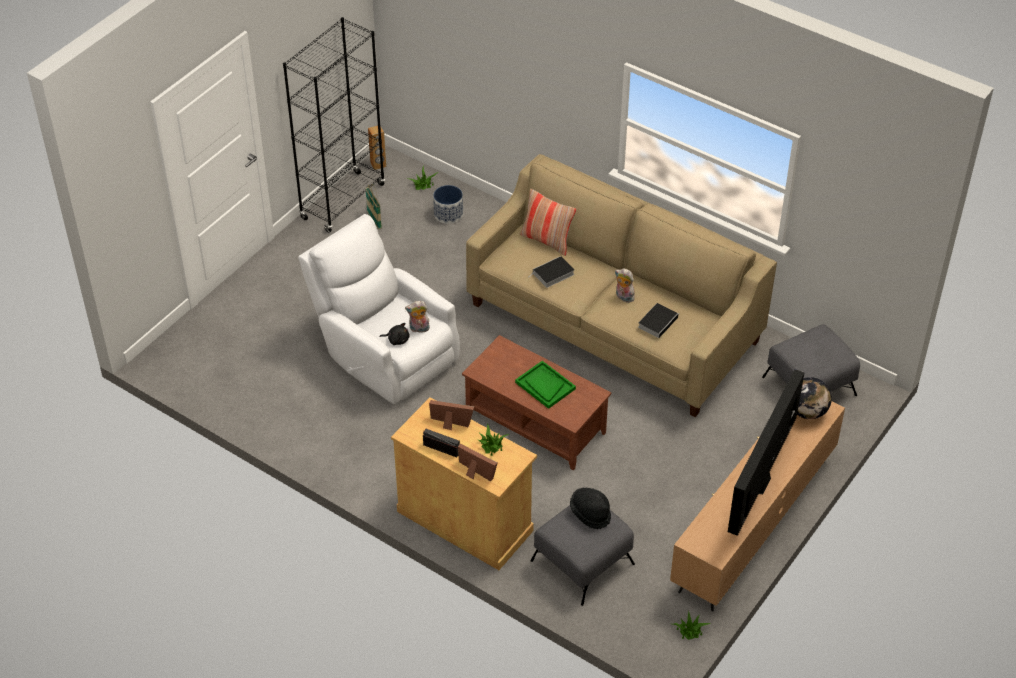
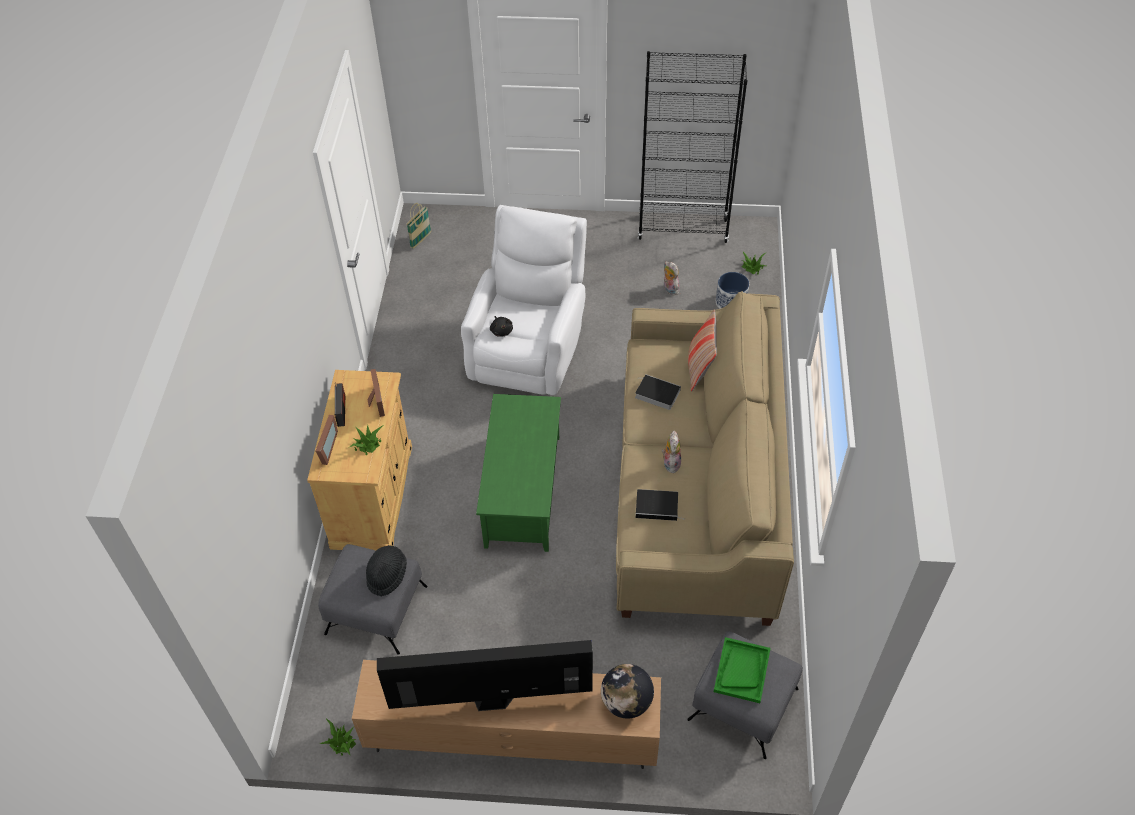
camera: 60 degrees right, 5 degrees up
(374, 221) = (678, 259): basket -> basket (421, 240)
(378, 165) = (748, 228): brown speaker -> none
(418, 329) = (525, 338): plush toy -> plush toy (669, 289)
(536, 422) = (524, 491): brown coffee table -> green coffee table
(545, 386) = (520, 461): green tray -> green tray (741, 670)

